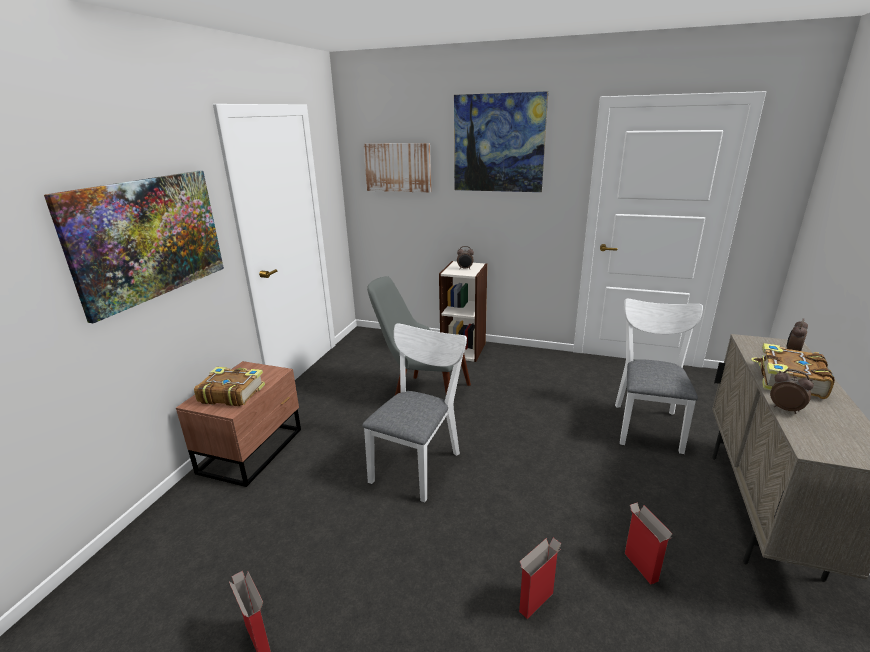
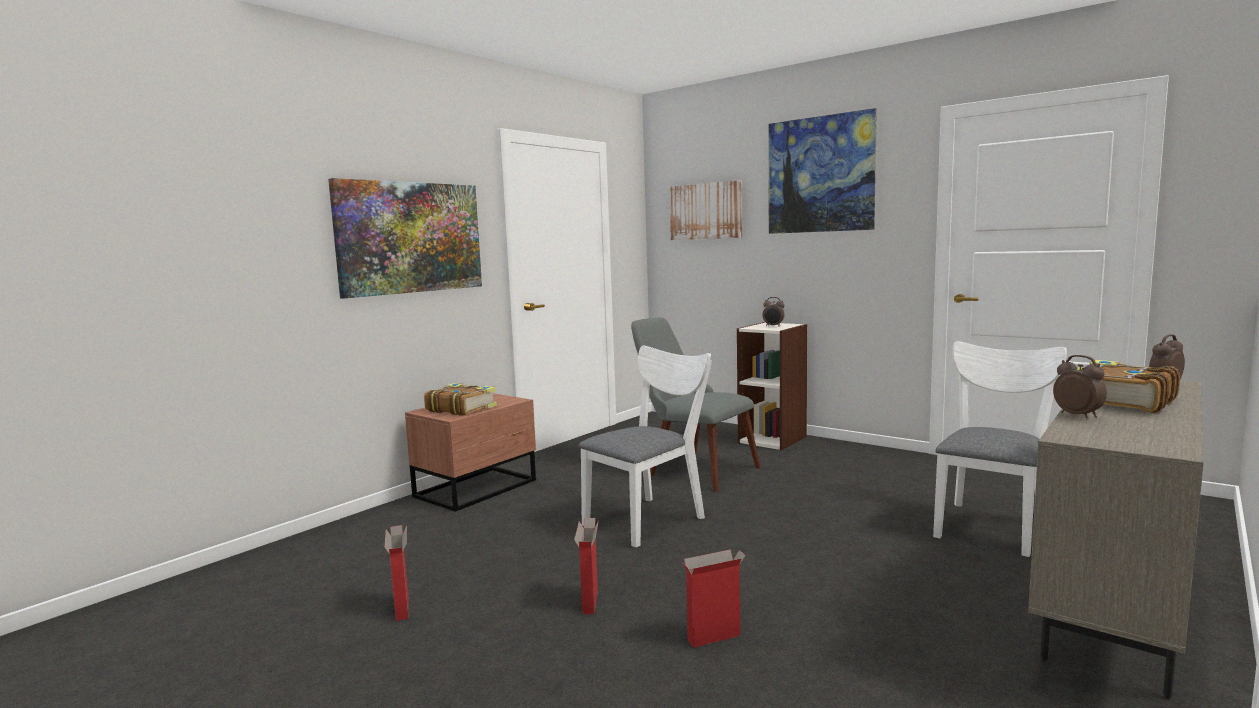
camera: 20 degrees right, 15 degrees down
(640, 566) = (877, 636): cardboard box -> cardboard box (590, 601)

